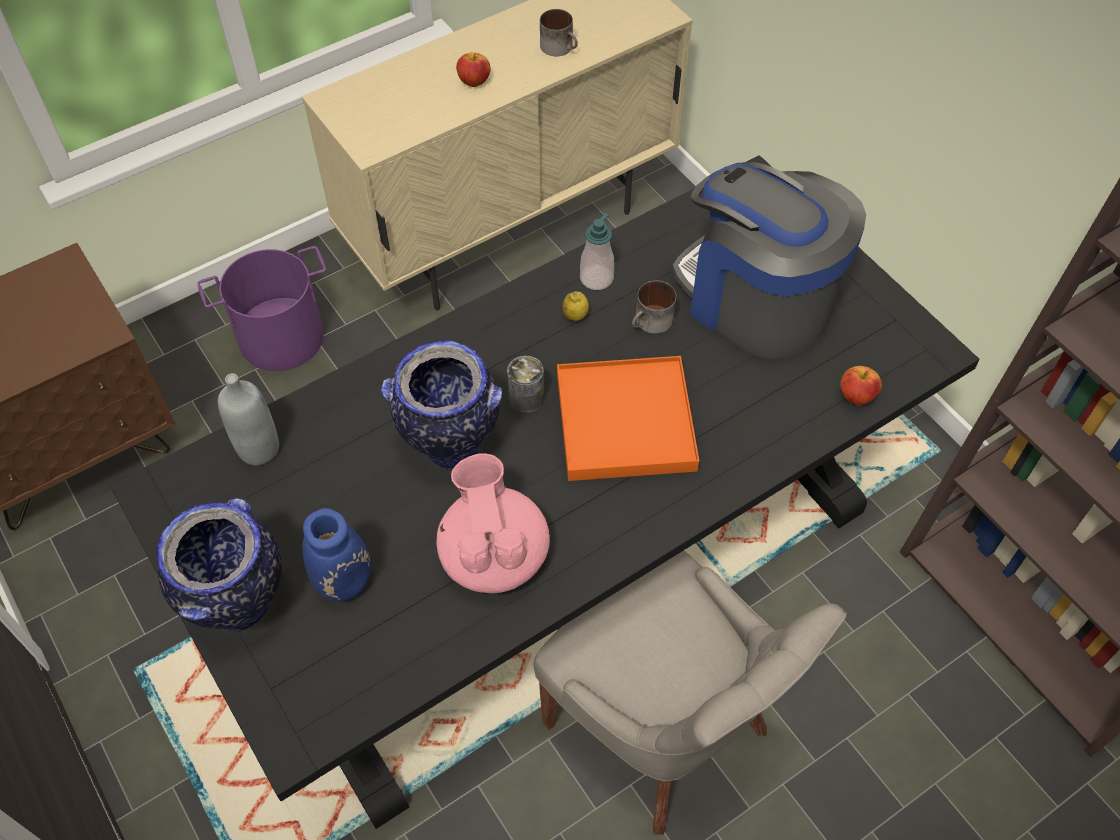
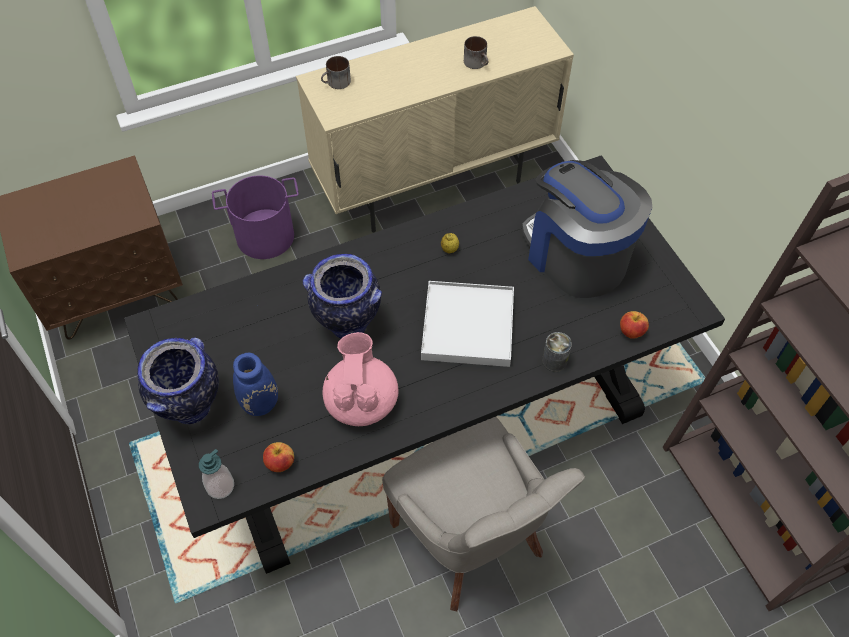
camera: 10 degrees right, 0 degrees up
(258, 449) = (222, 308): grey bottle -> none
(474, 81) = (413, 79): apple -> apple (280, 463)
(526, 398) = (405, 300): can -> can (554, 360)
(596, 278) = (469, 226): soap dispenser -> soap dispenser (220, 486)
(625, 422) = (468, 326): orange tray -> white tray
(651, 323) = (500, 261): mug -> mug (336, 83)

